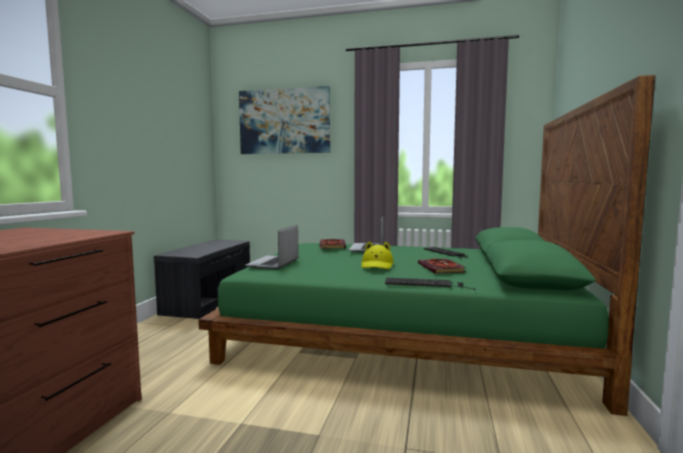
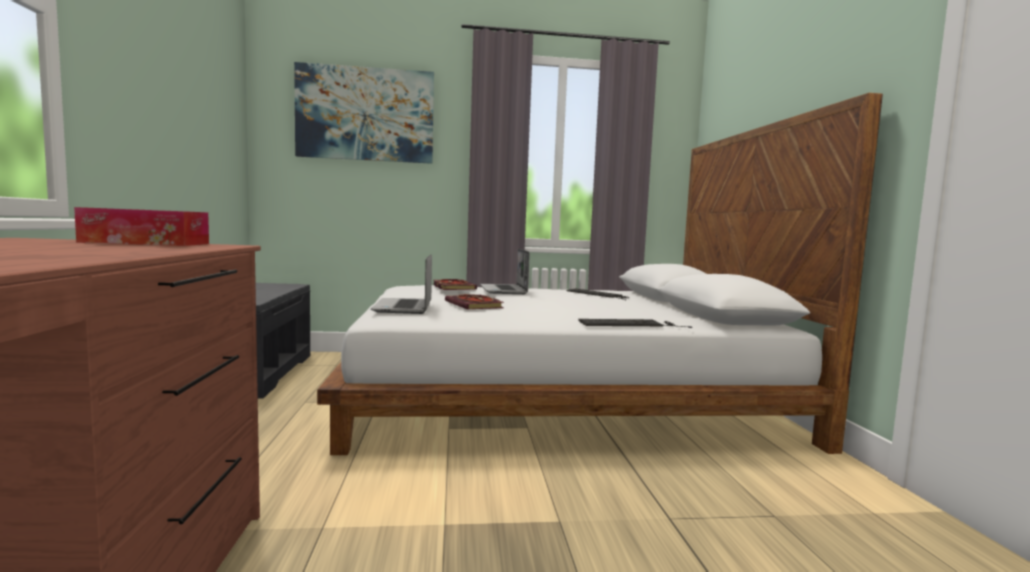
camera: 20 degrees left, 0 degrees up
(70, 231) = (146, 243): none -> tissue box
(377, 265) = (545, 307): yellow hat -> none
(401, 332) = (558, 394): green bed -> white bed
(442, 268) = (622, 309): book -> book (475, 305)

